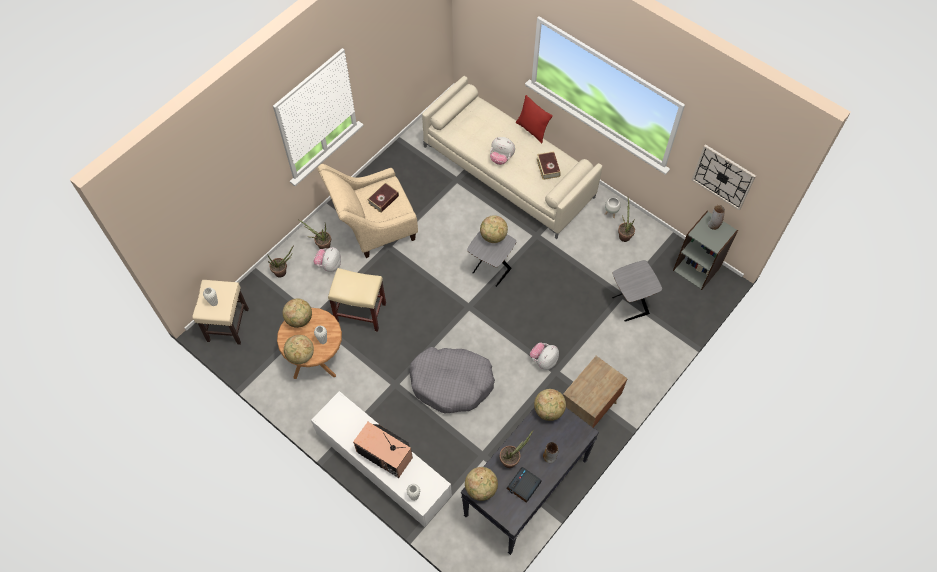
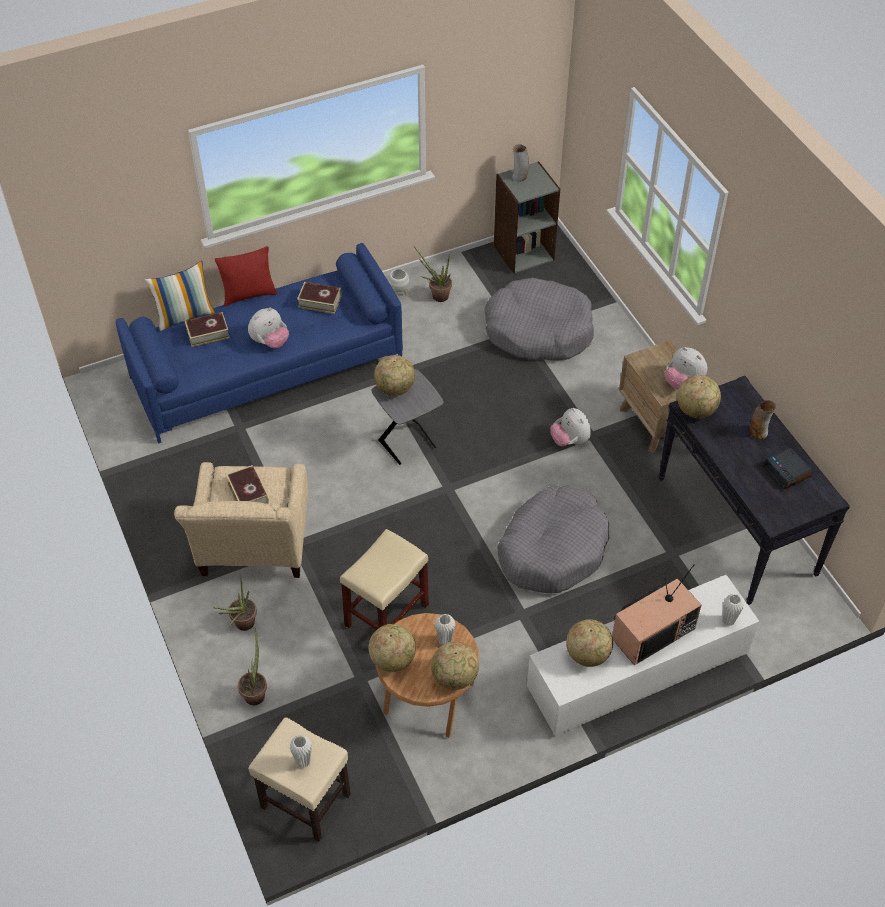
camera: 65 degrees left, 10 degrees down
(329, 265) = (282, 627): plush toy -> plush toy (683, 382)
(481, 488) = (774, 515): globe -> globe (588, 654)
(489, 124) = (207, 333): none -> book
(497, 107) = (185, 315): none -> pillow
(509, 172) = (267, 367): beige sofa -> blue sofa
(512, 459) = (747, 470): potted plant -> none
(629, 305) = (538, 330): grey side table -> grey dog bed
(723, 177) = (497, 112): wall clock -> none

